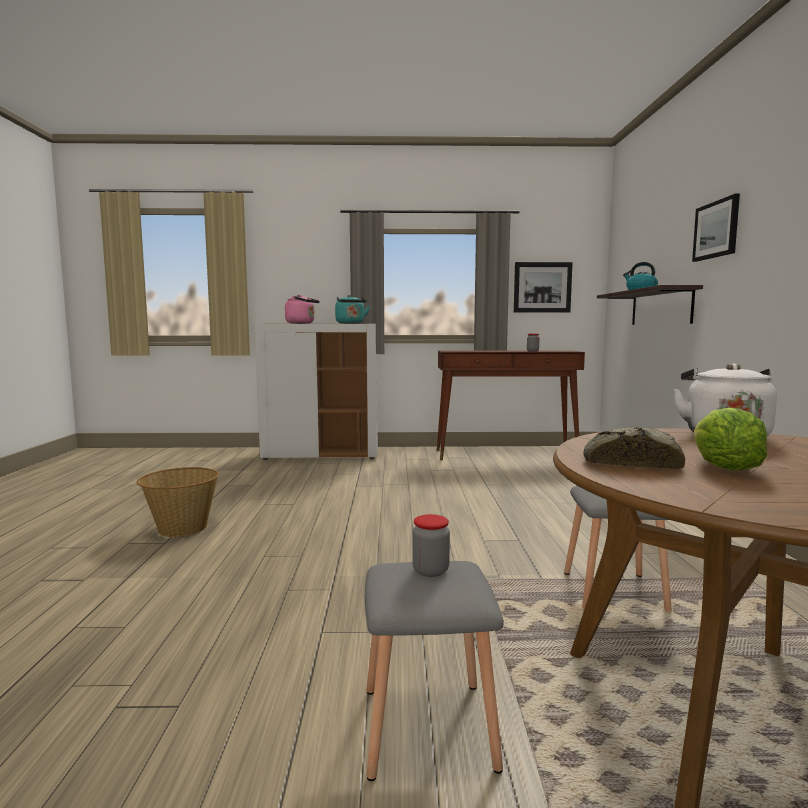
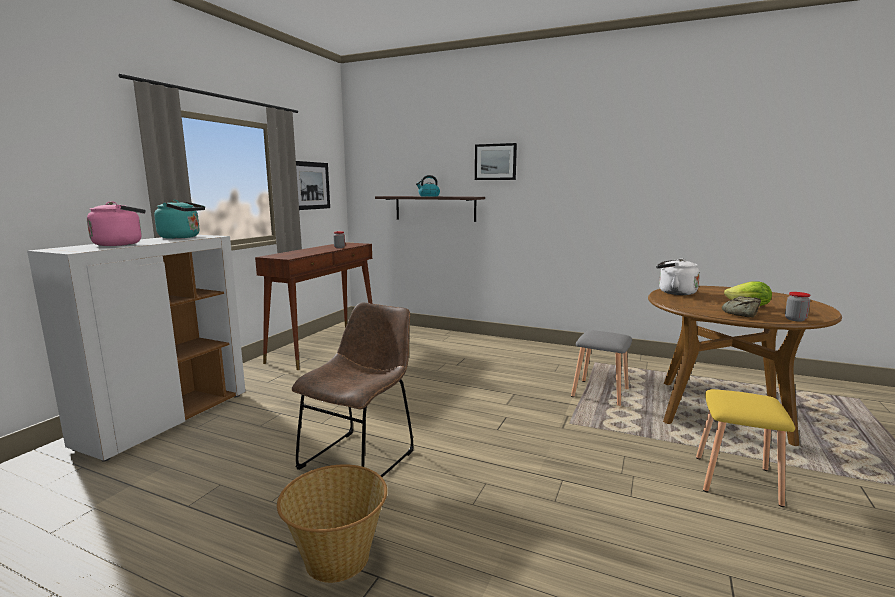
camera: 65 degrees left, 5 degrees up
(312, 508) = (361, 457): none -> brown chair
(426, 725) = (735, 480): grey stool -> yellow stool
(430, 570) = (737, 398): jar -> jar (795, 319)

